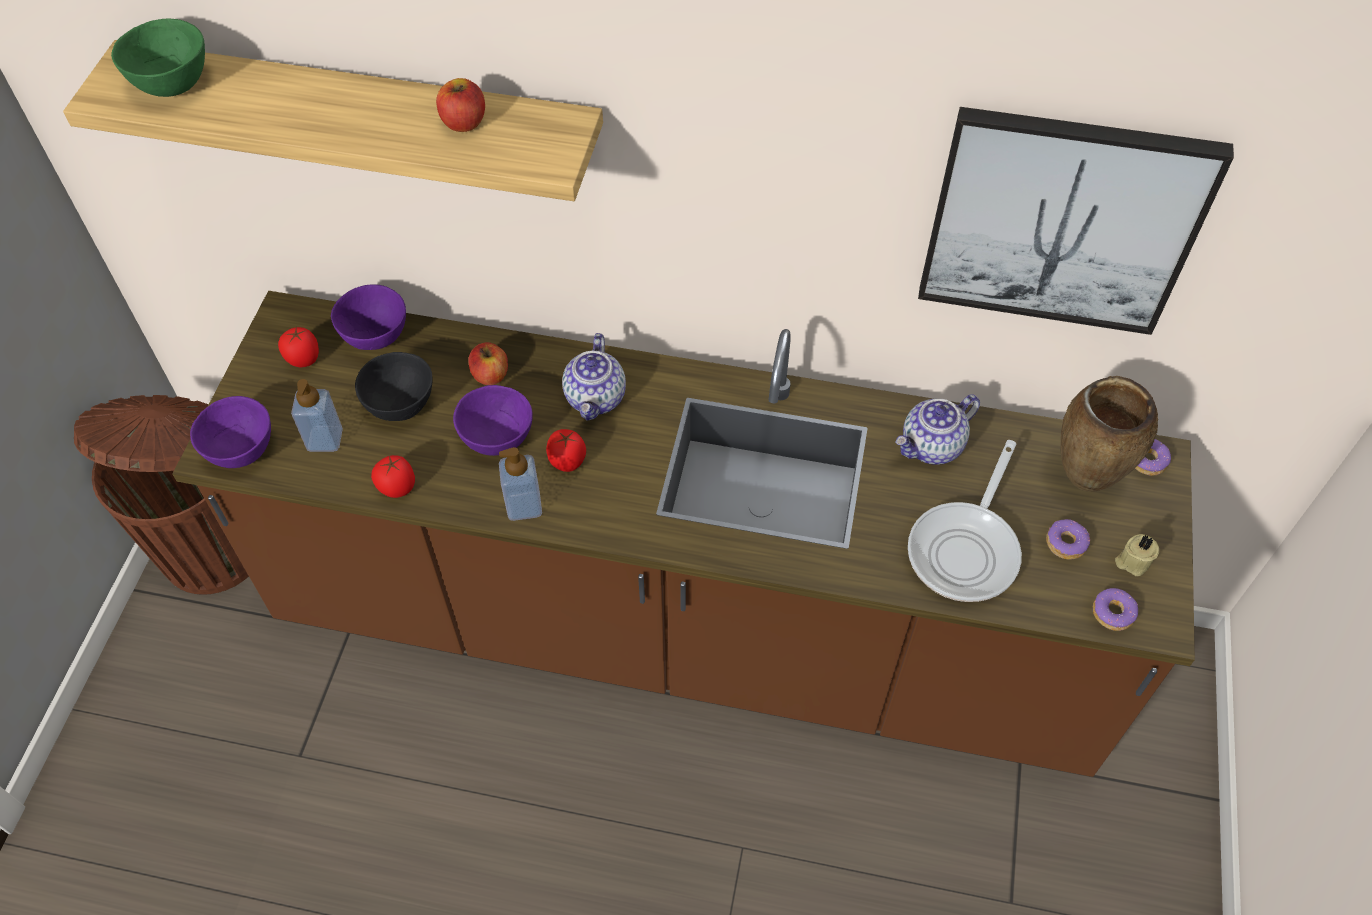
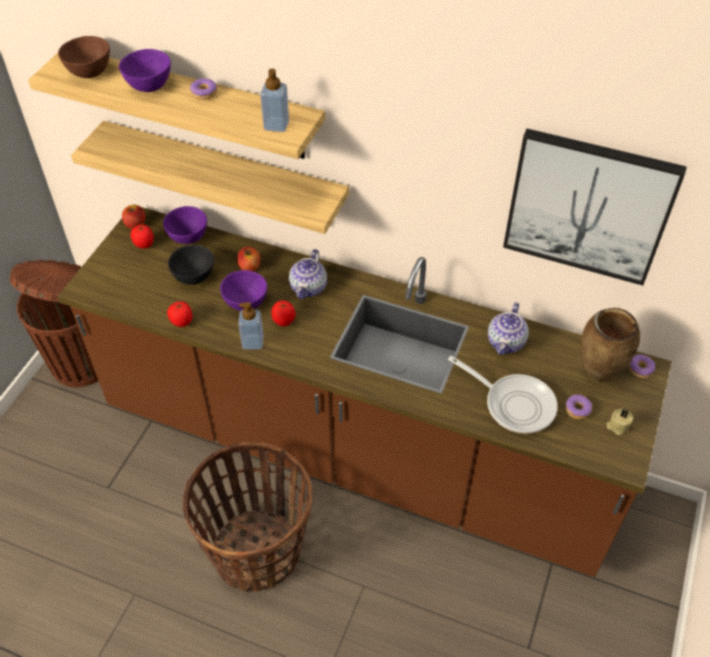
camera: 10 degrees right, 5 degrees down
(172, 86) = (89, 73): green bowl -> brown bowl
(241, 452) = (97, 290): purple bowl -> purple bowl (149, 87)
(325, 439) = (146, 290): soap dispenser -> soap dispenser (276, 125)
(428, 228) = (225, 175): none -> shelf
(464, 122) = (244, 109): apple -> apple (135, 224)
(564, 820) = (257, 551): none -> basket
(932, 447) = (506, 342): teapot -> teapot turned 45 degrees counterclockwise
(966, 549) = (514, 404): frying pan -> frying pan turned 90 degrees counterclockwise
(1113, 613) = (598, 454): donut -> donut (204, 93)

